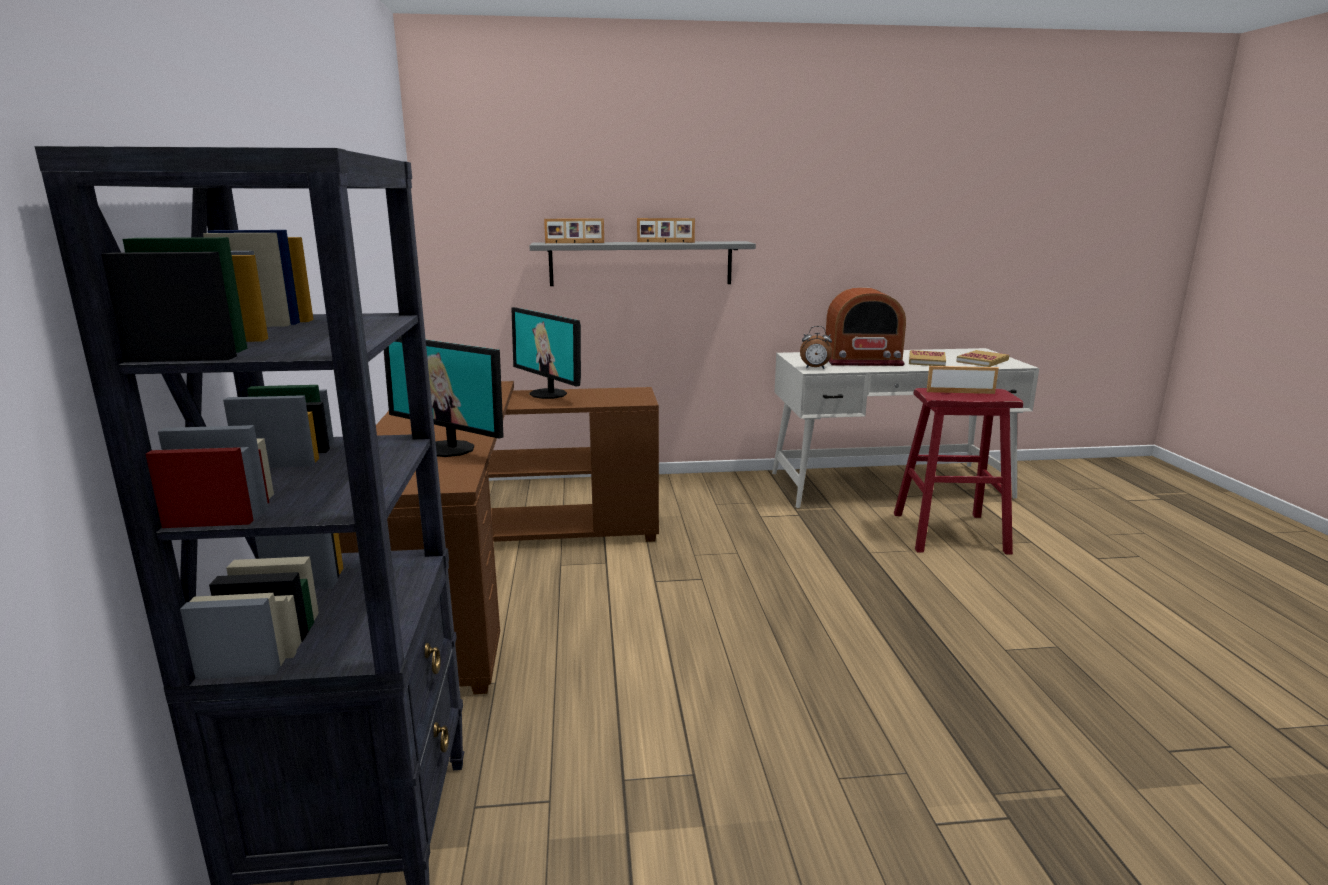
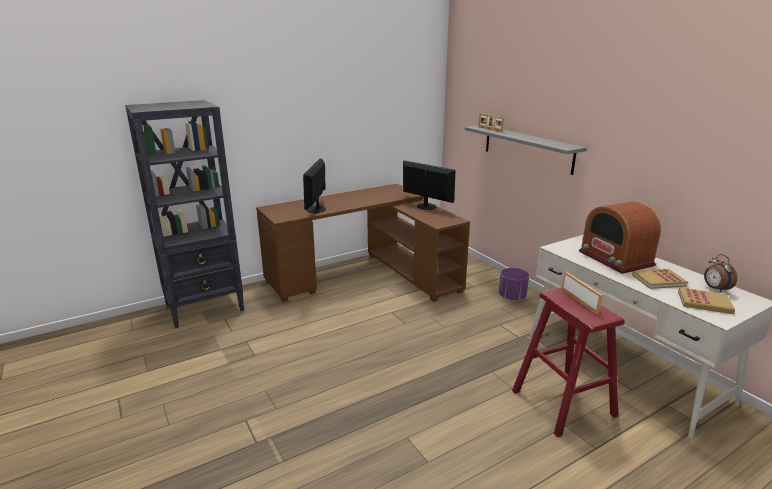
camera: 65 degrees right, 5 degrees up
(549, 393) = (426, 206): monitor -> monitor turned 105 degrees clockwise
(665, 242) = (531, 138): picture frame -> none
(695, 490) = (512, 297): none -> purple planter
(815, 368) = (560, 248): alarm clock -> alarm clock (715, 289)

